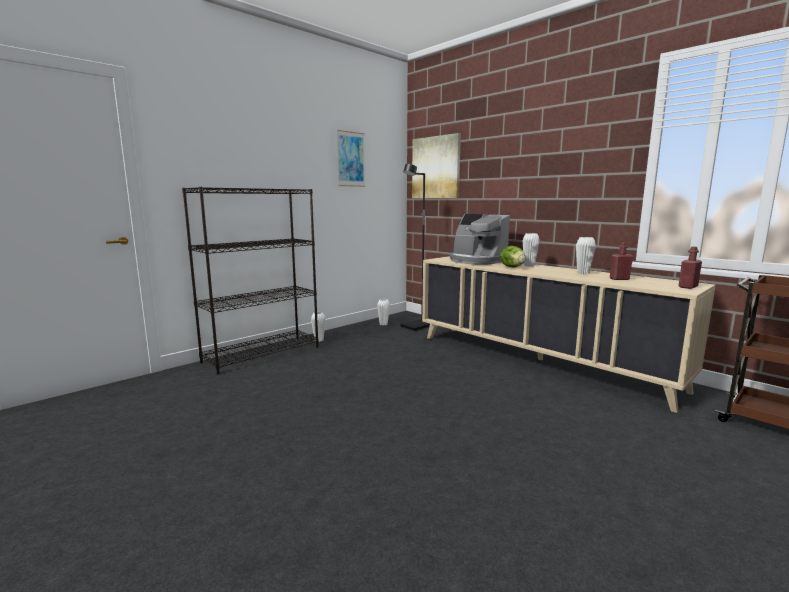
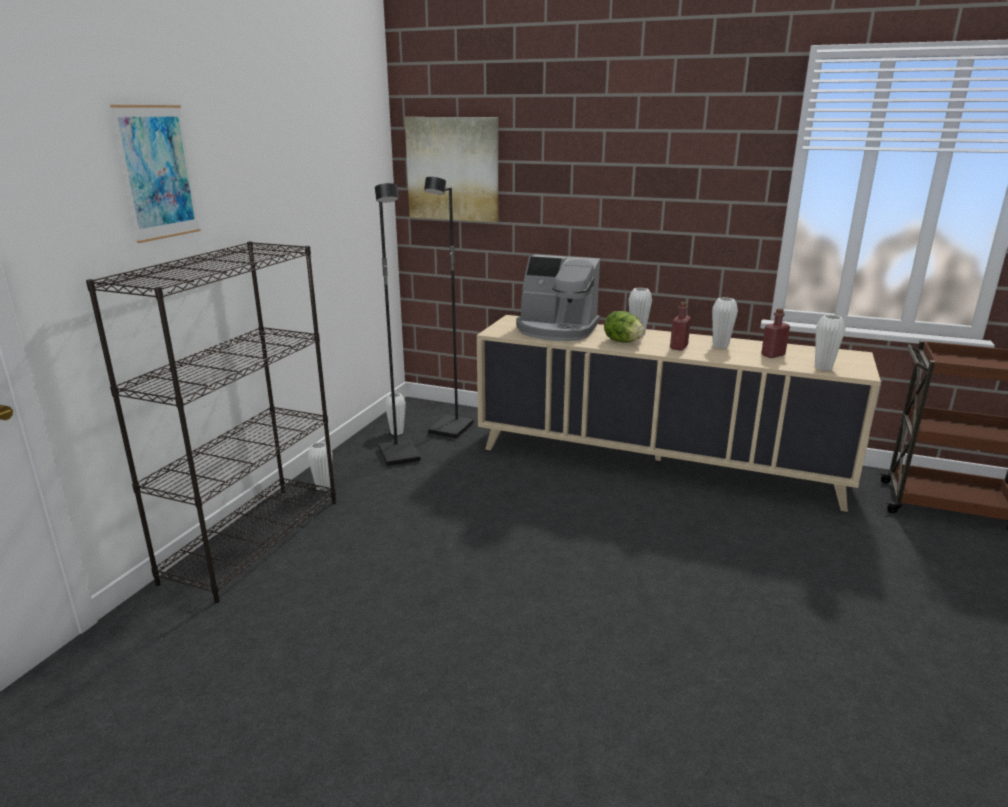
camera: 25 degrees left, 10 degrees up
(350, 159) = (323, 165): picture -> picture (157, 173)
(374, 333) = (400, 455): none -> black floor lamp
(653, 286) = (823, 368): none -> white vase
(688, 287) = (855, 363): red bottle -> red bottle (678, 347)

